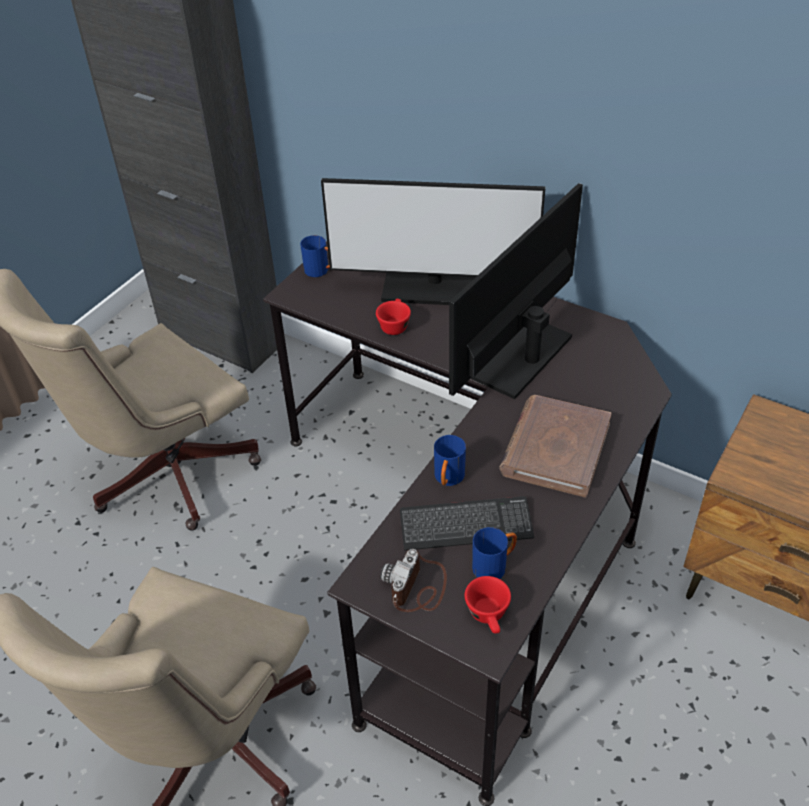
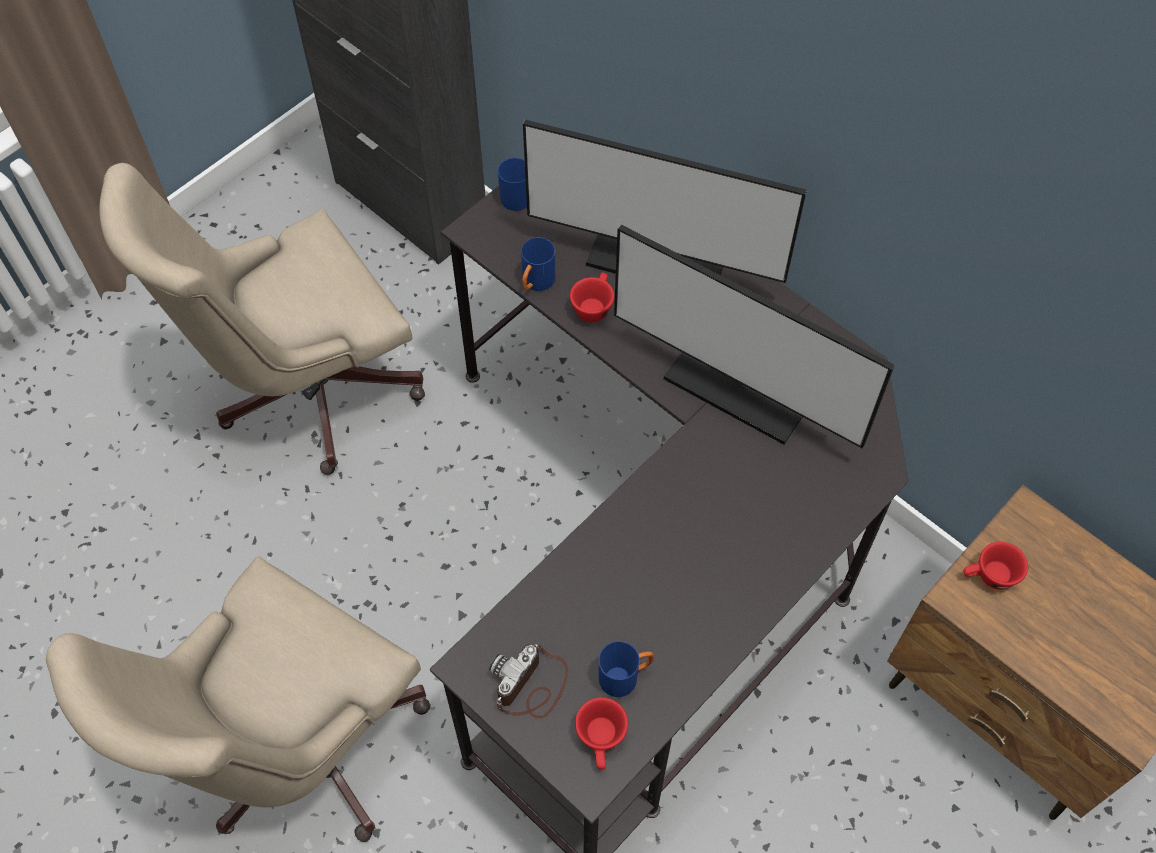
camera: 10 degrees right, 15 degrees up
(448, 480) = (602, 548): blue mug -> blue mug (536, 283)
(466, 525) = (606, 615): keyboard -> none
(522, 357) = (739, 388): monitor -> monitor turned 105 degrees counterclockwise
(555, 449) = (741, 531): brown book -> none
(752, 457) = (989, 577): none -> red cup

